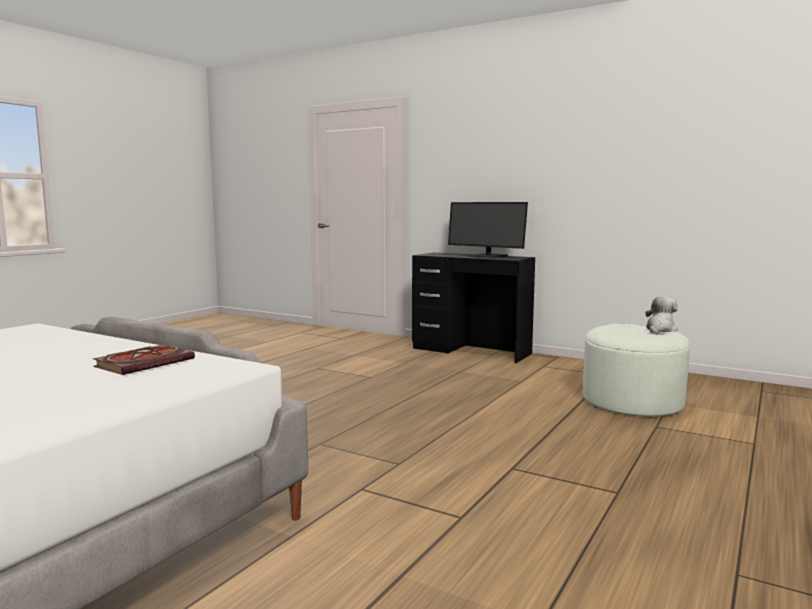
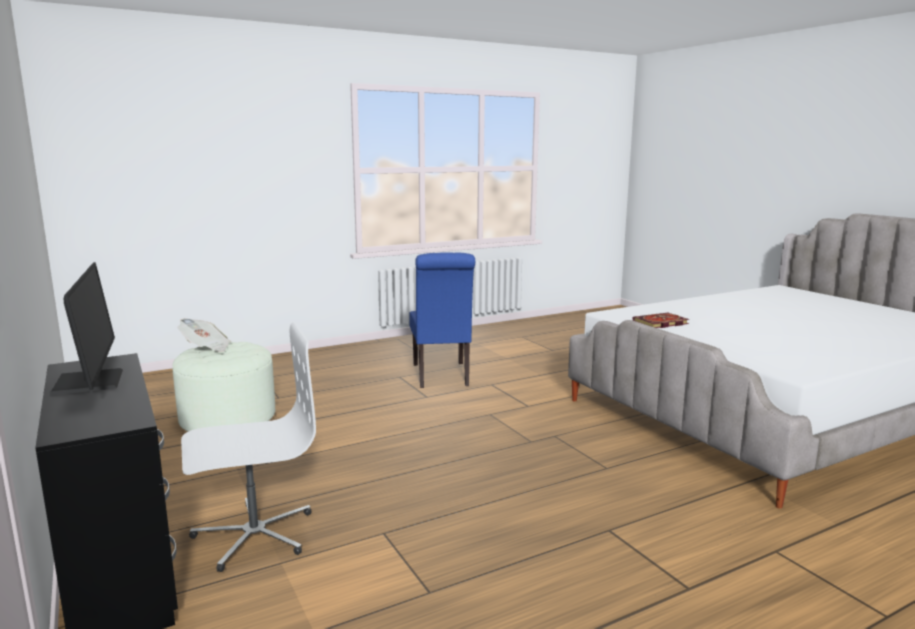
camera: 150 degrees left, 5 degrees up
(439, 365) = (253, 534): none -> white office chair
(563, 512) = (441, 376): none -> blue chair
(660, 329) = (206, 348): plush toy -> newspaper

